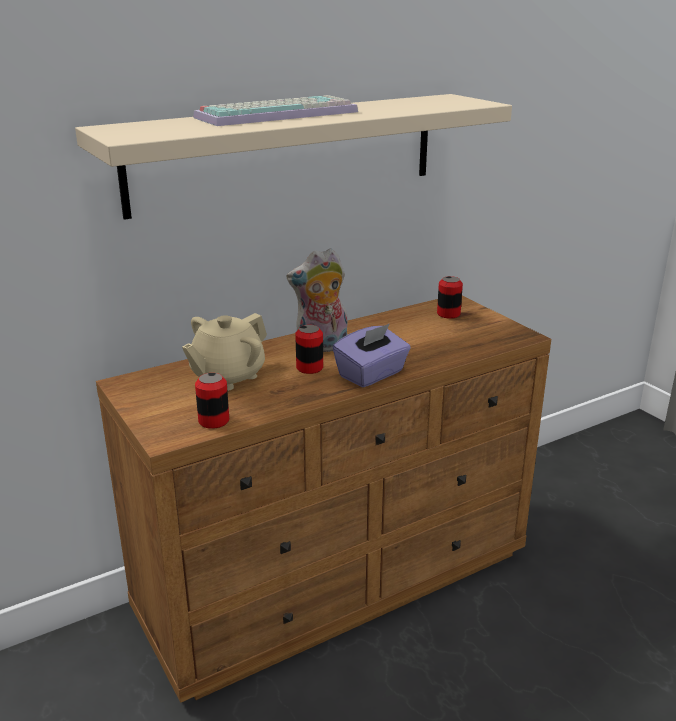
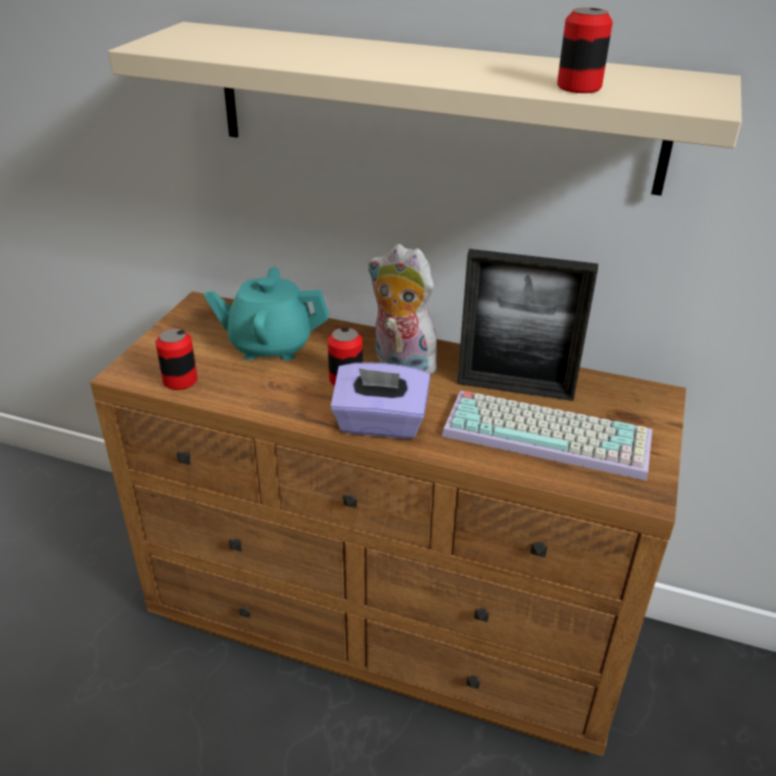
camera: 50 degrees right, 10 degrees up
(227, 377) = (270, 345): beige teapot -> turquoise teapot
(277, 114) = (384, 52): keyboard -> keyboard (550, 434)
(397, 328) = (515, 389): none -> picture frame
(448, 314) = (612, 406): can -> can (579, 87)

